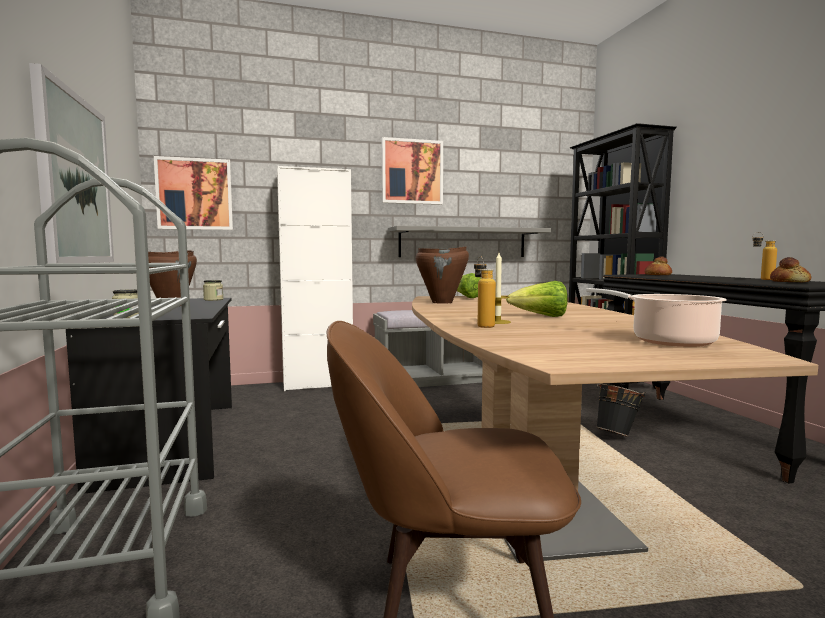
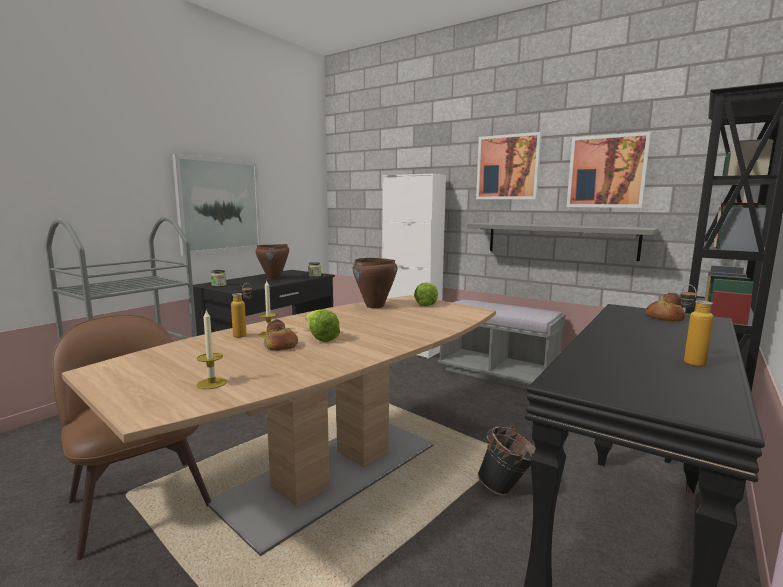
camera: 50 degrees right, 5 degrees up
(194, 194) = (351, 197): picture -> picture (606, 171)
(667, 341) = (211, 383): cooking pot -> candle
(789, 282) = (655, 375): bread -> bread (281, 346)

